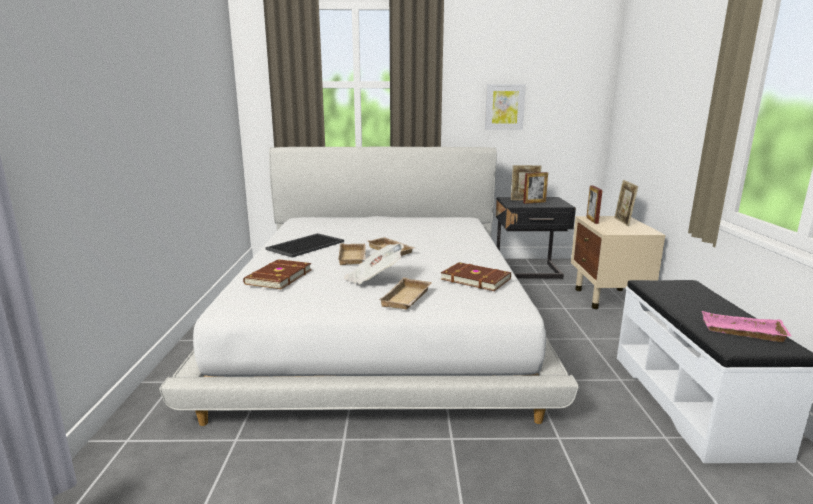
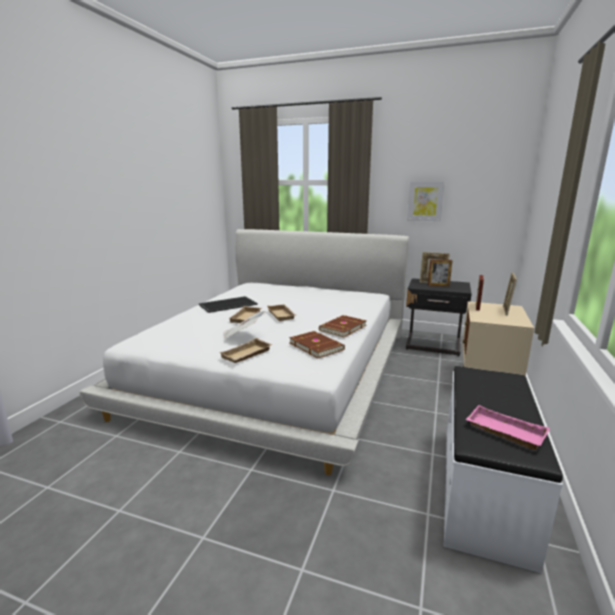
camera: 20 degrees right, 0 degrees up
(277, 277) = (179, 326): brown book -> brown book (342, 328)

